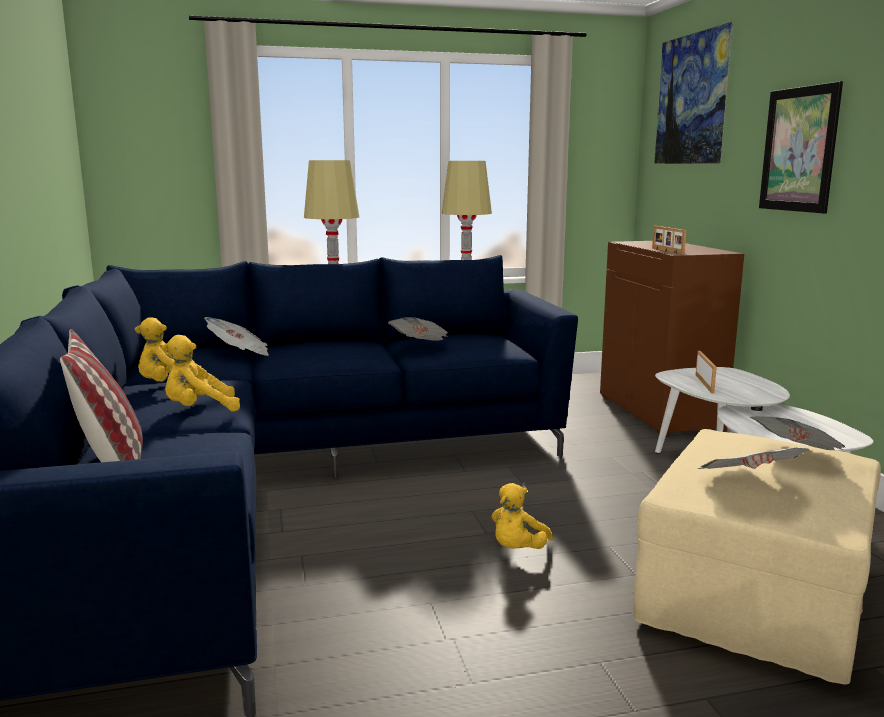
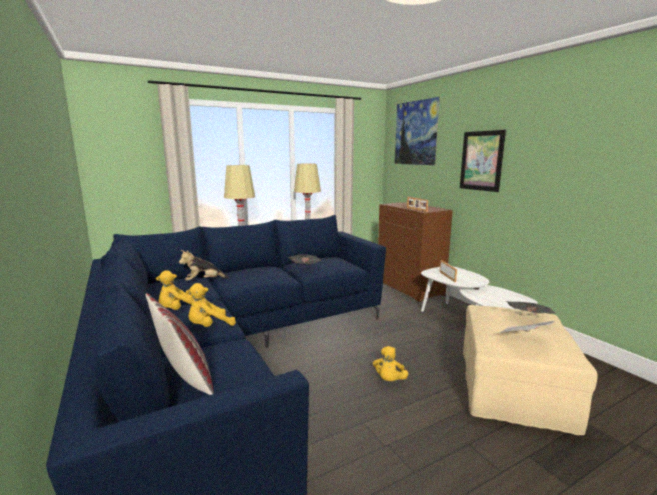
camera: 15 degrees left, 0 degrees up
(240, 353) = (204, 281): newspaper -> plush toy

